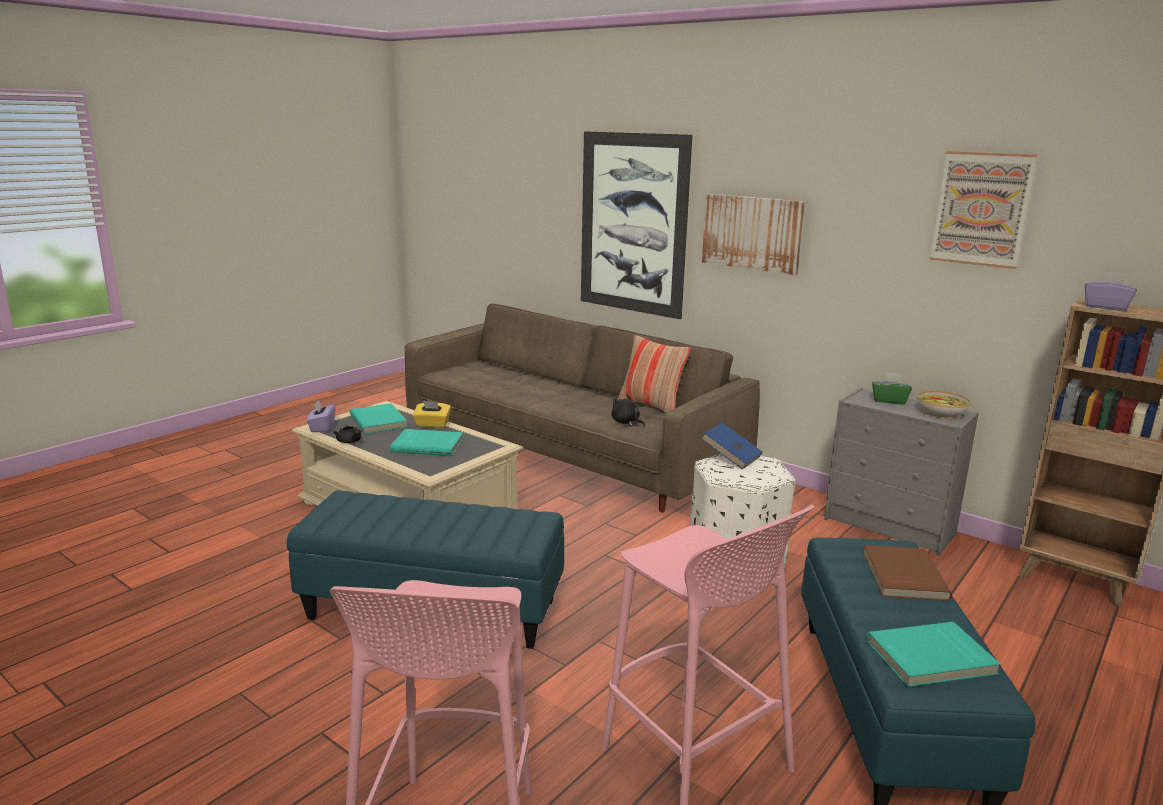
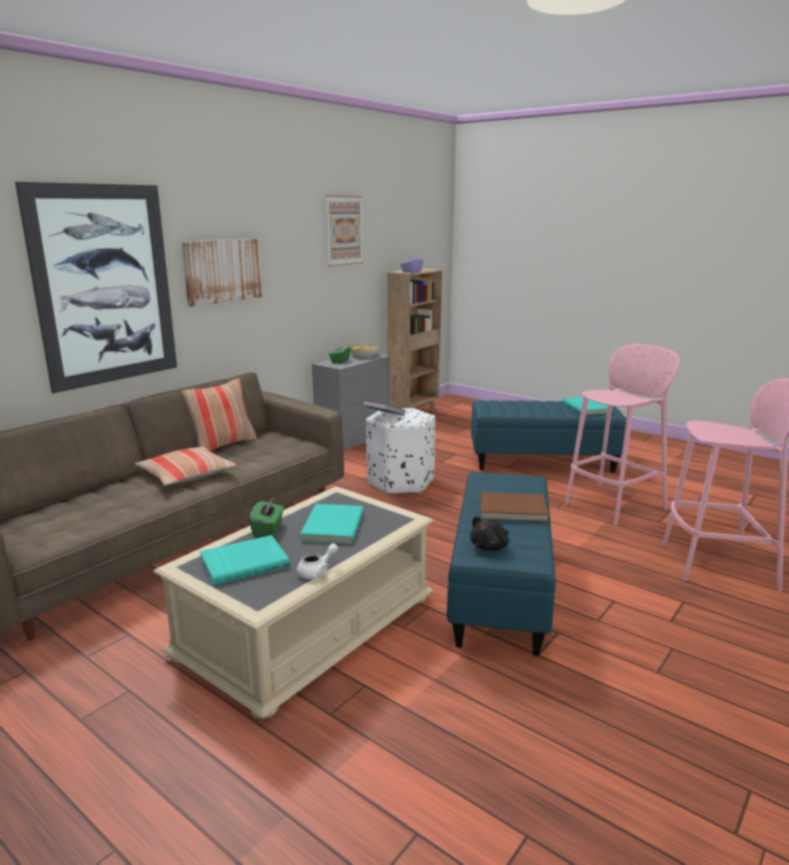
camera: 90 degrees left, 0 degrees up
(322, 427) = (259, 600): purple tissue box -> none
(350, 441) = (317, 572): black teapot -> white teapot
(432, 425) = (268, 529): yellow tissue box -> green tissue box
(566, 398) = (186, 475): none -> pillow
(626, 422) = (270, 453): black plush toy -> black plush toy (490, 547)
(902, 576) = (517, 404): brown book -> brown book (513, 510)

